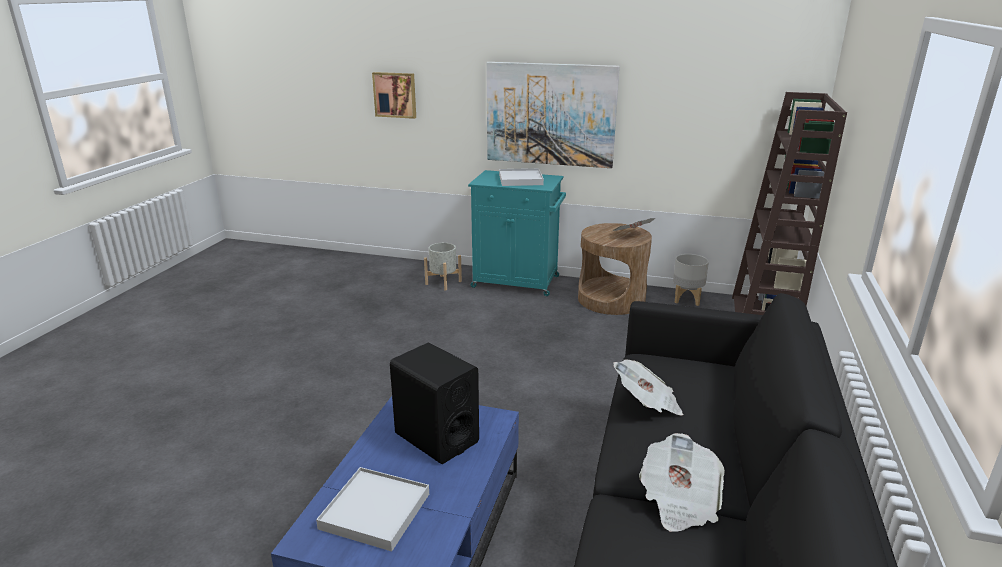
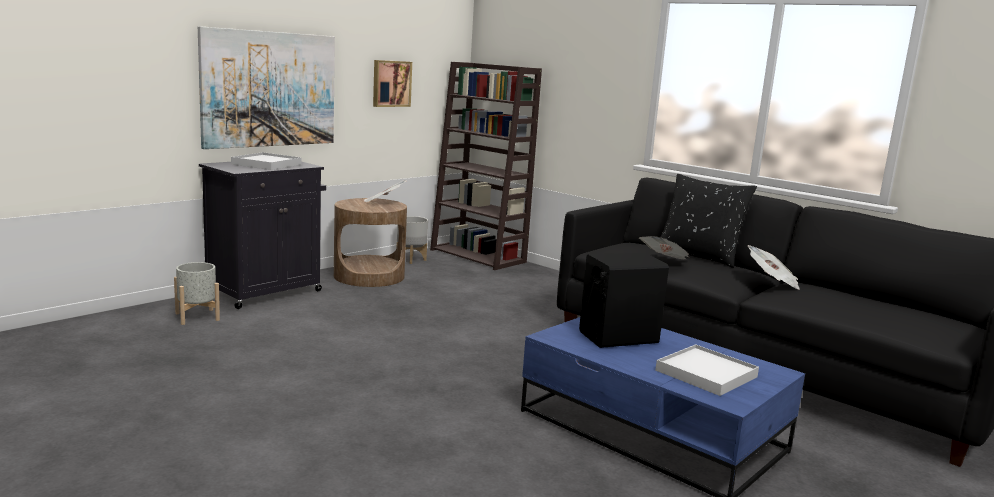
camera: 65 degrees left, 10 degrees down
(395, 95) = (62, 69): picture -> picture (391, 83)
(517, 282) = (266, 291): turquoise cabinet -> black cabinet
(730, 424) = (699, 256): none -> black pillow

